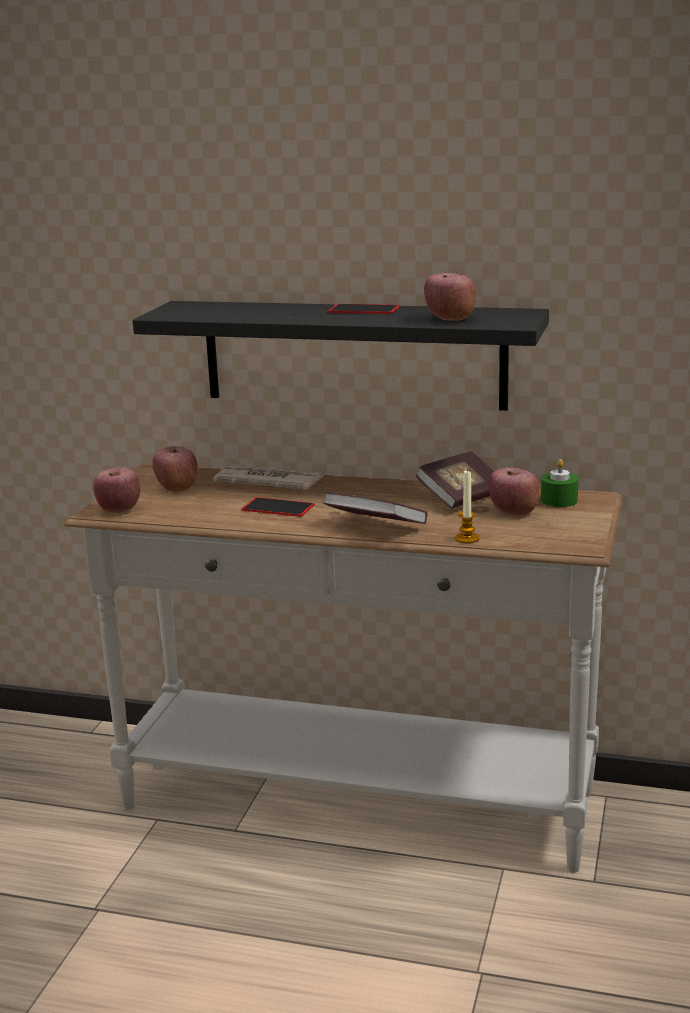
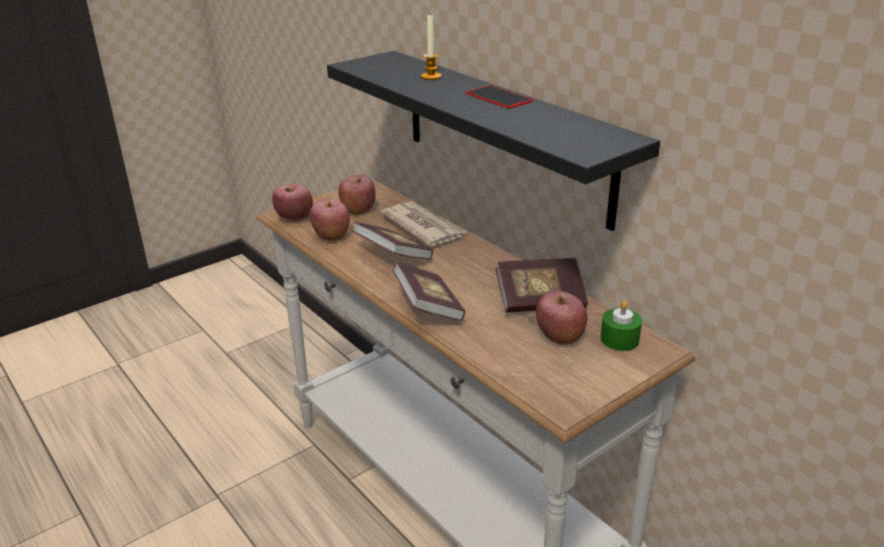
camera: 35 degrees right, 10 degrees up
(278, 507) = (392, 256): phone -> book
(450, 319) = (540, 129): apple -> apple (331, 236)
(467, 538) = (478, 351): candle -> candle (431, 77)

